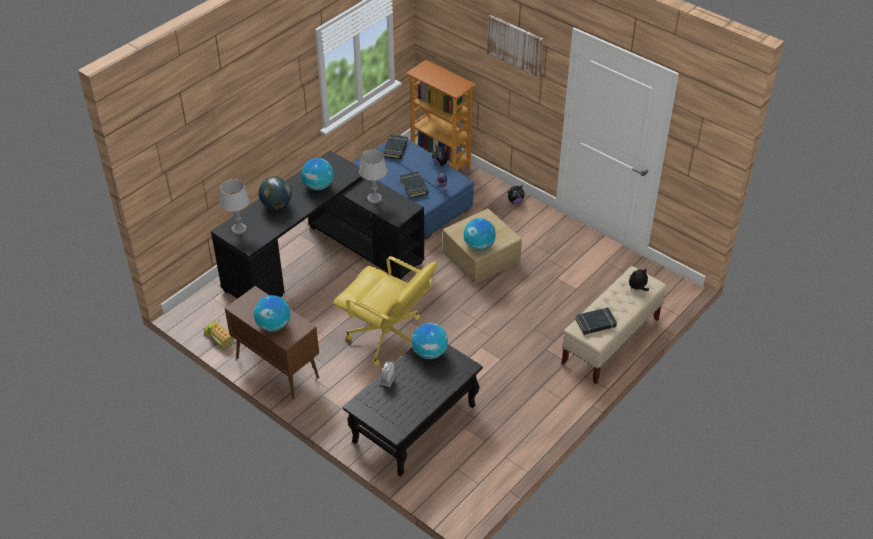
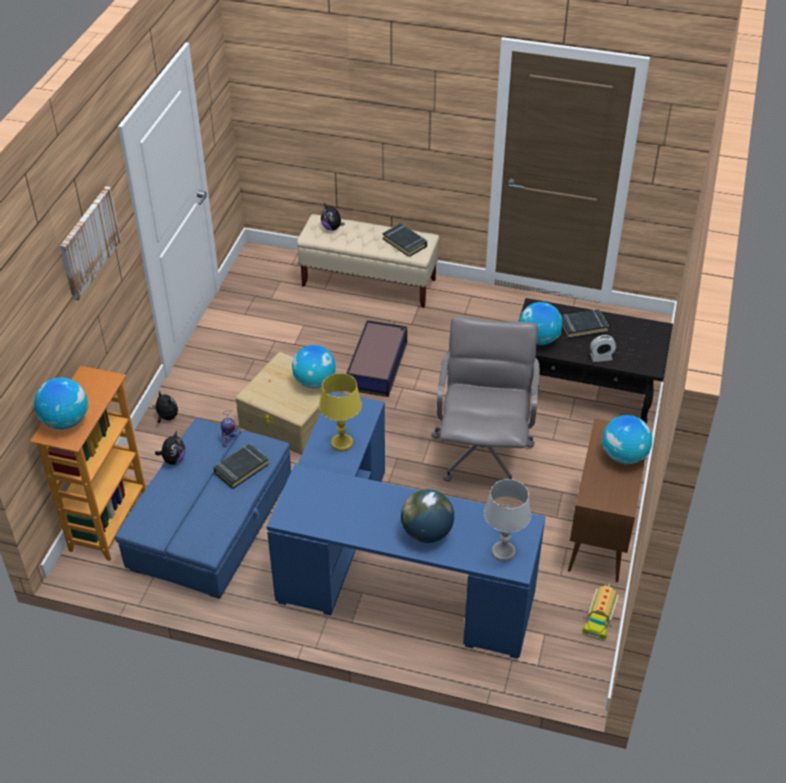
camera: 115 degrees left, 0 degrees up
(318, 186) = (358, 503): globe -> globe (65, 421)
(321, 258) = (387, 574): black desk -> blue desk
(374, 198) = (341, 443): grey table lamp -> yellow table lamp
(387, 338) = (483, 452): yellow office chair -> grey office chair
(395, 149) = (160, 521): black book -> black book (582, 326)
(508, 314) = (378, 365): none -> storage box

